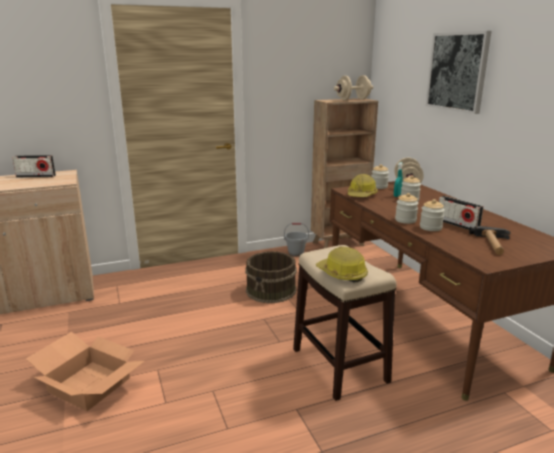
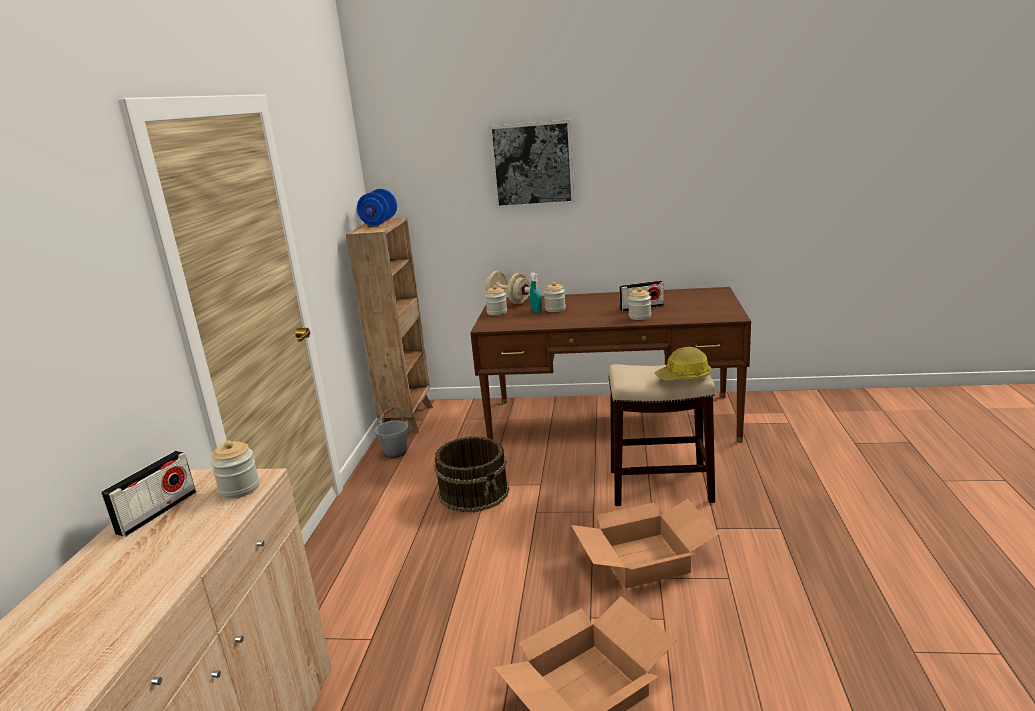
camera: 60 degrees left, 0 degrees up
(232, 379) = (644, 559): none -> cardboard box
(353, 99) = (379, 222): beige dumbbell -> blue dumbbell
(361, 195) = (515, 324): hard hat -> none
(405, 220) = (611, 321): jar -> jar (239, 489)
(493, 244) = (695, 307): hammer -> none

